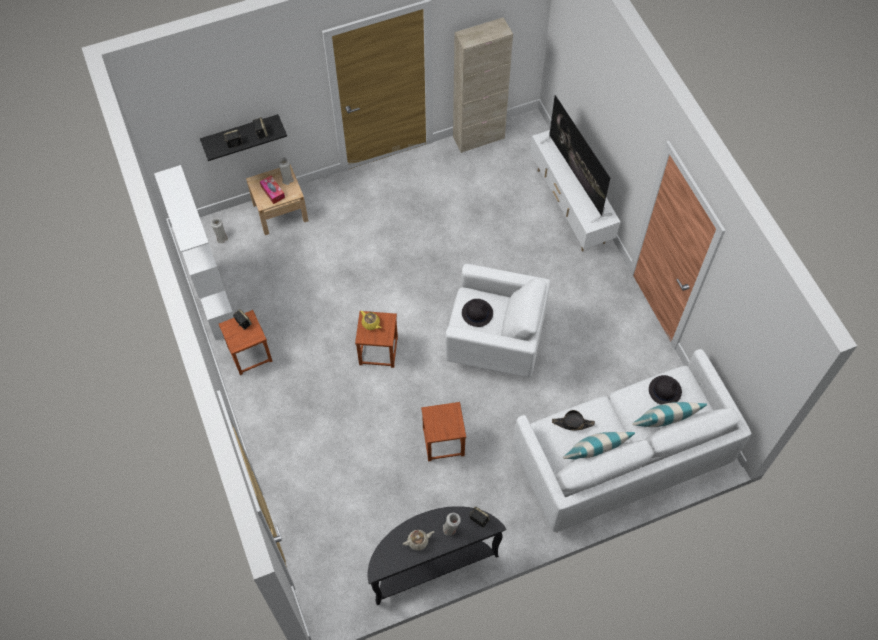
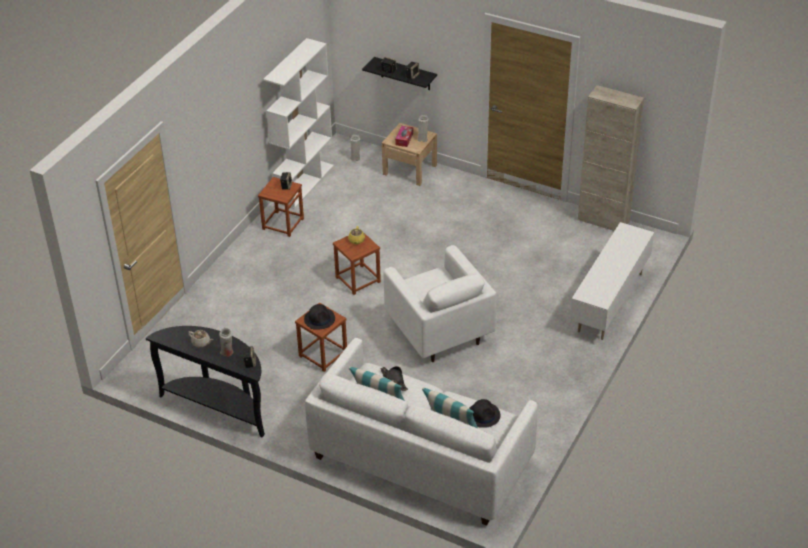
camera: 50 degrees right, 20 degrees down
(477, 313) = (430, 284): black hat -> black hat (319, 319)
(575, 178) = (614, 264): television -> none

